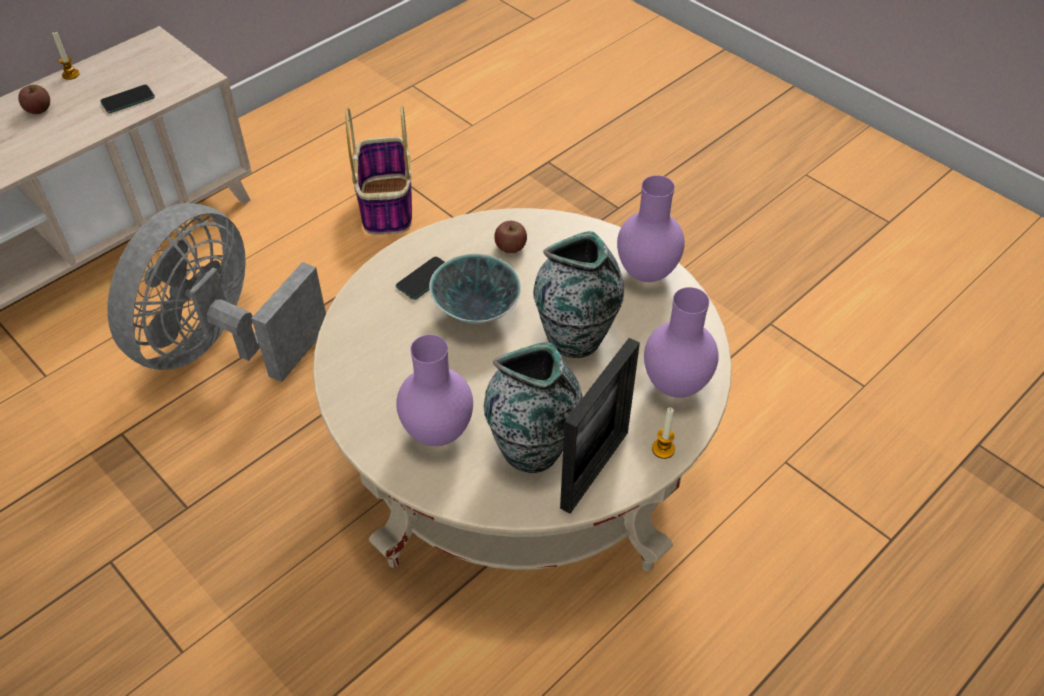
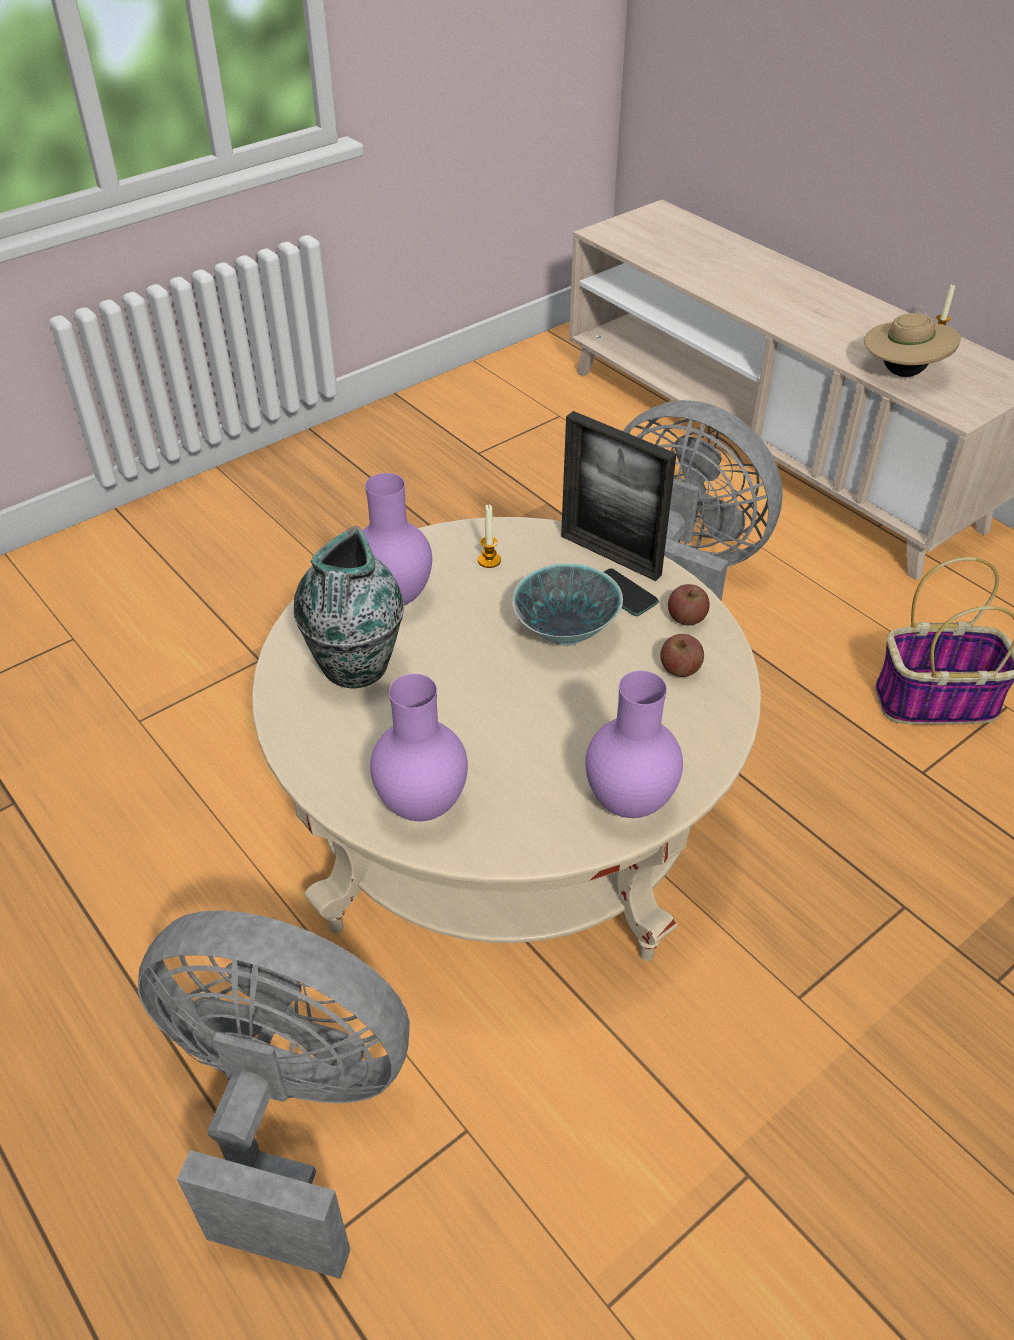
camera: 95 degrees right, 5 degrees down
(38, 109) = (871, 324): apple -> apple (686, 618)
(128, 100) = (902, 372): phone -> beige hat
(576, 338) = (515, 718): vase -> none
(594, 469) = (315, 715): picture frame -> picture frame (610, 555)
(663, 449) = (327, 780): candle -> candle (489, 560)
(804, 571) = (288, 1111): none -> grey fan

